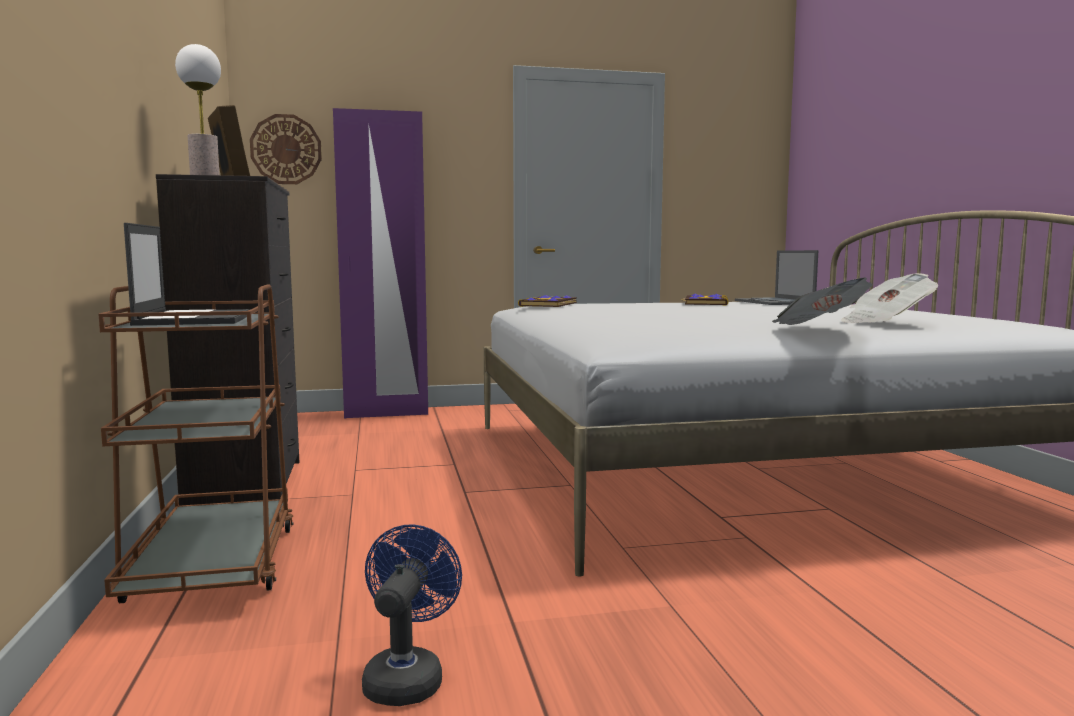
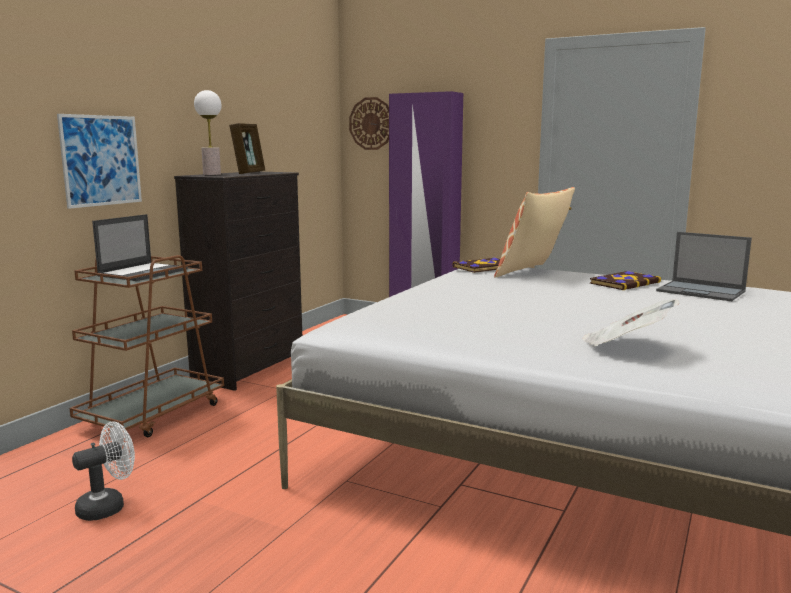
camera: 40 degrees right, 5 degrees up
(91, 123) = (101, 160): none -> picture
(407, 677) = (108, 506): blue fan -> white fan
(606, 304) = (533, 272): none -> pillow
(775, 302) = (701, 291): laptop -> laptop turned 75 degrees counterclockwise
(819, 328) = (510, 343): newspaper -> none

